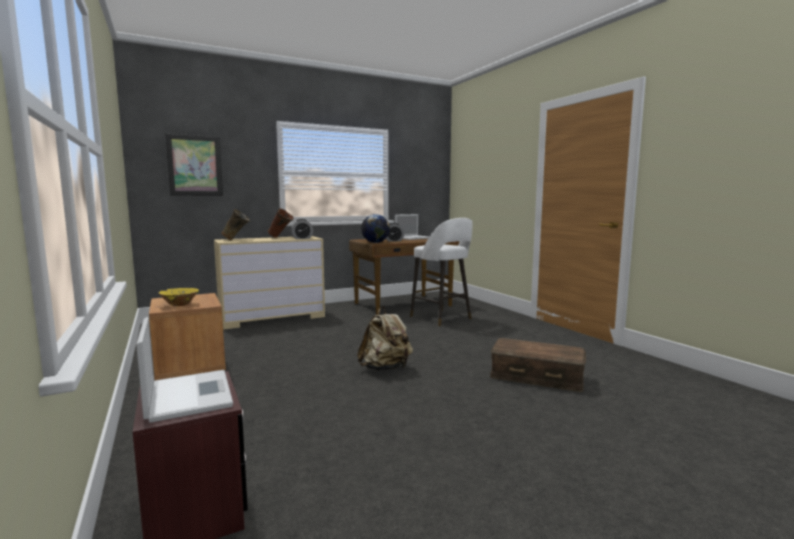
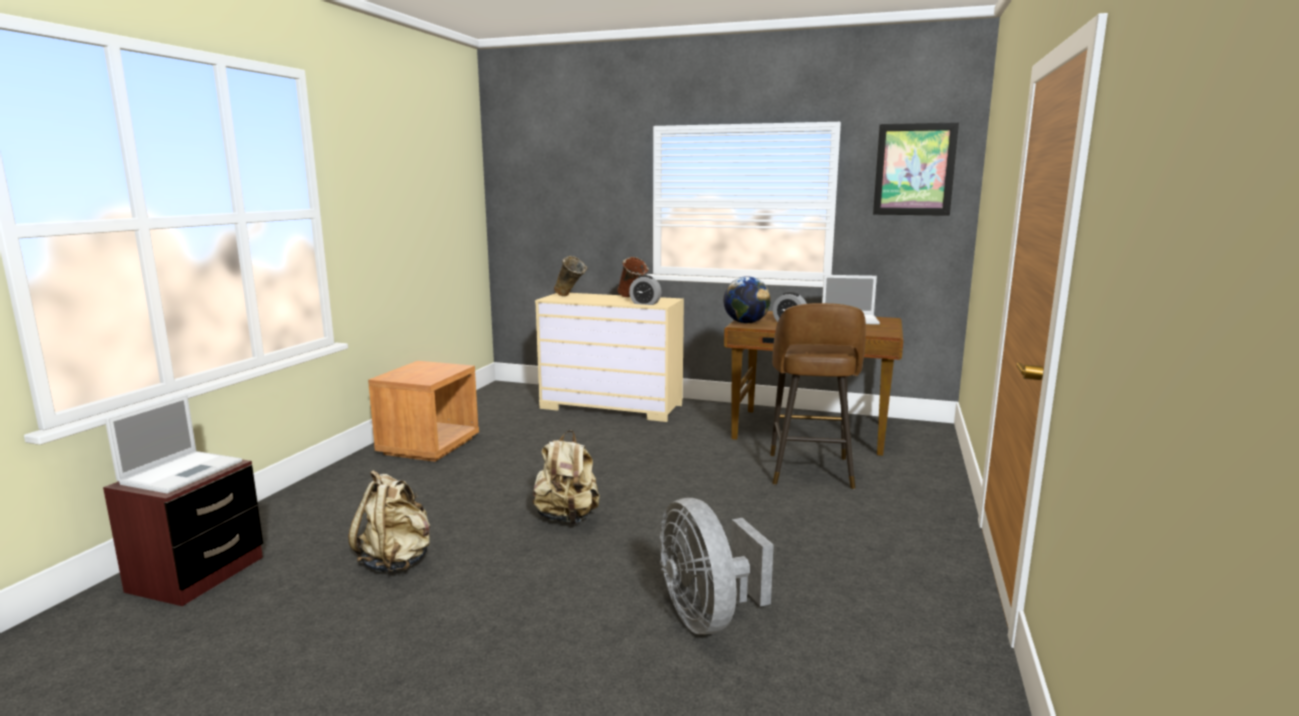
camera: 45 degrees right, 5 degrees up
(180, 305) = (409, 375): yellow bowl -> none
(195, 165) = (552, 195): picture -> picture (914, 169)
(344, 425) = (396, 561): none -> beige backpack
(441, 318) = (810, 472): white stool -> brown stool
(536, 376) = (707, 616): brown storage box -> grey fan

